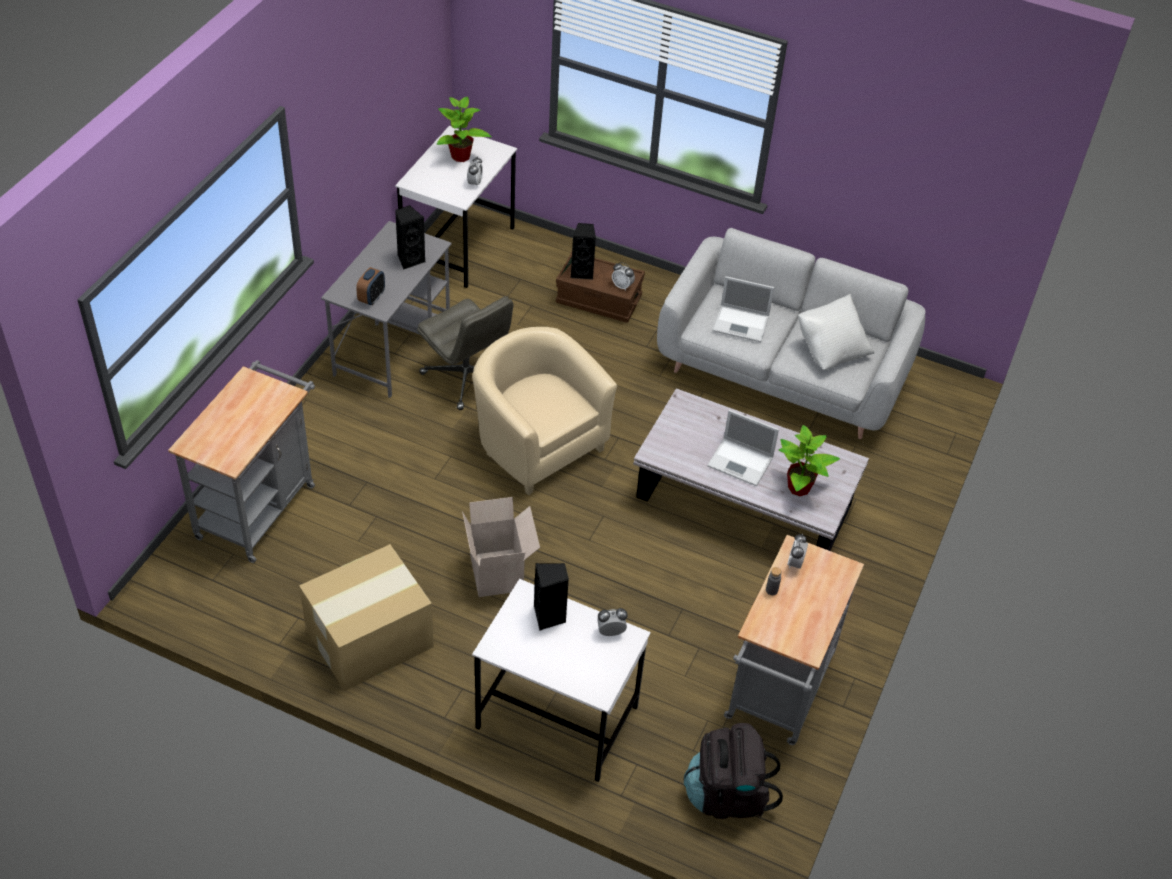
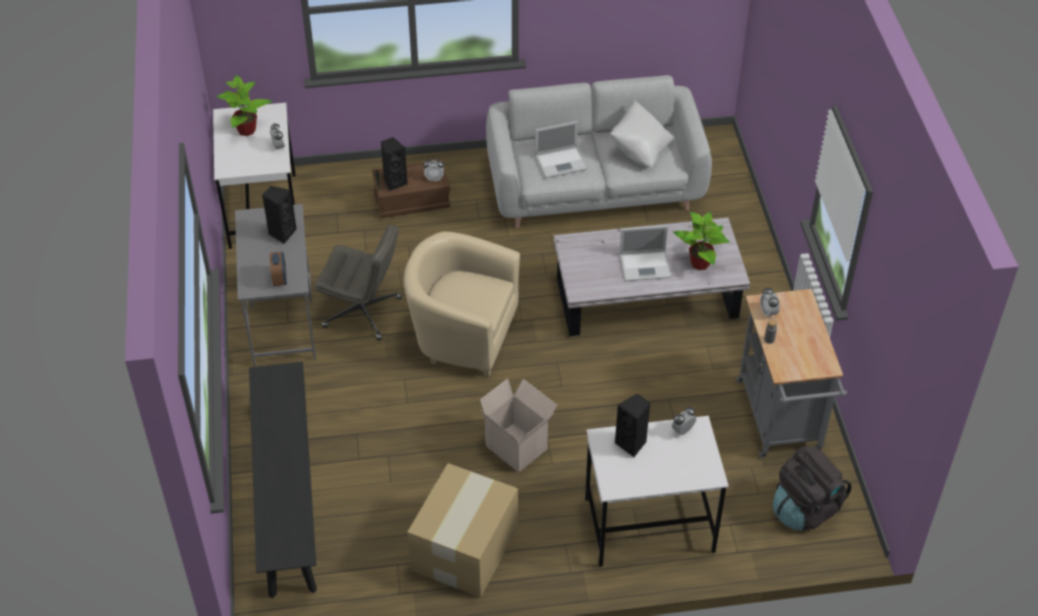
camera: 30 degrees left, 0 degrees up
(259, 505) = (287, 498): grey cart -> black bench

